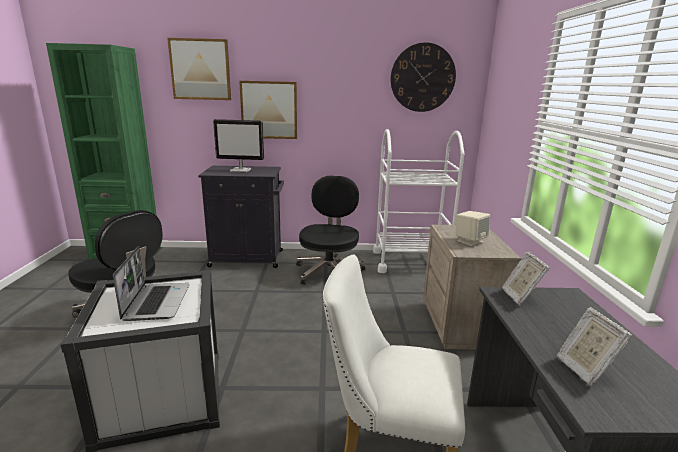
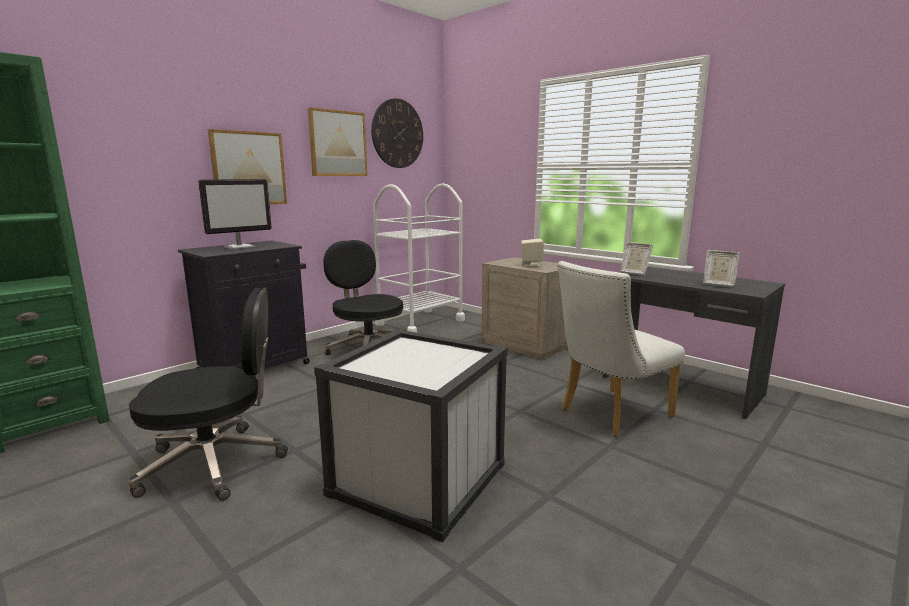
camera: 45 degrees left, 5 degrees down
(156, 302) = (417, 358): laptop -> none
(200, 69) = (147, 111): picture -> picture (337, 143)

